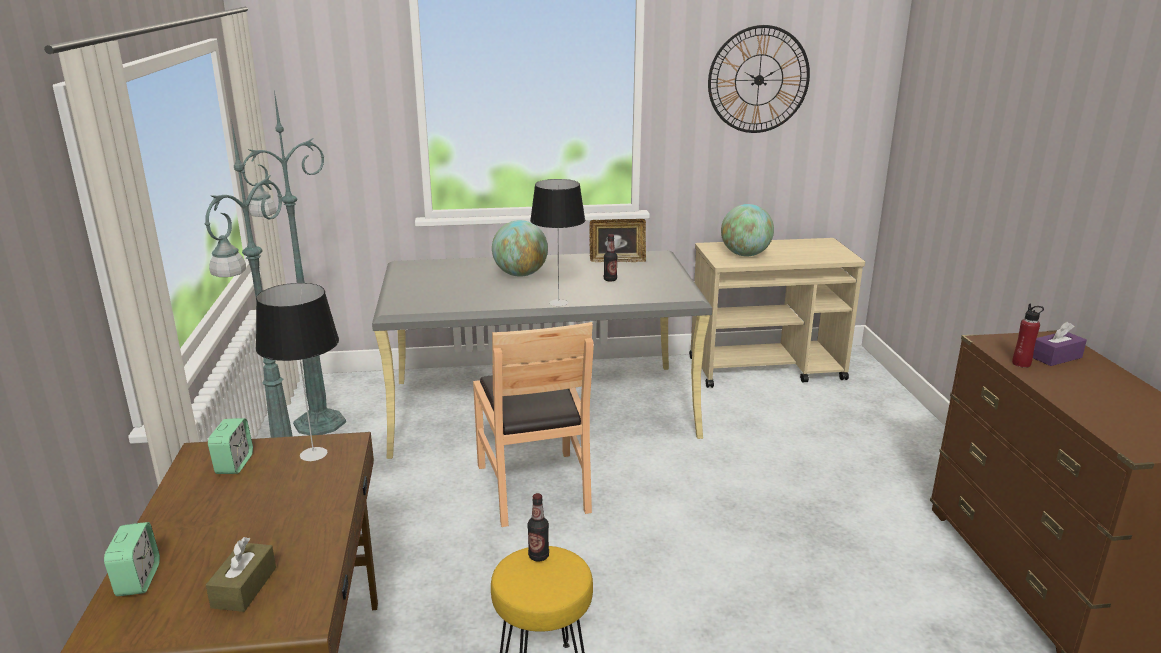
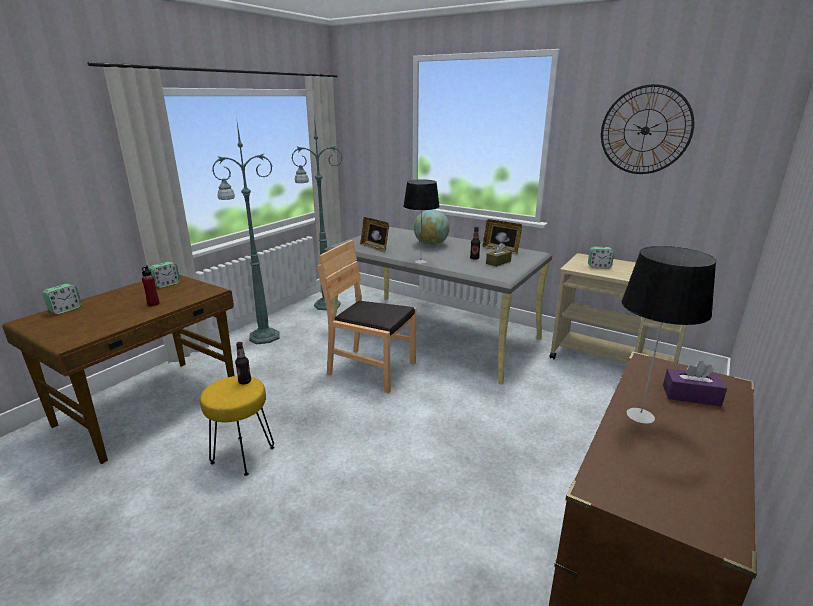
camera: 40 degrees right, 0 degrees up
(244, 587) = (78, 325): brown tissue box -> brown tissue box (498, 262)
(314, 454) = (195, 290): table lamp -> table lamp (641, 416)
(456, 299) = (375, 248): none -> picture frame
(534, 487) = (372, 369): brown chair -> brown chair turned 90 degrees clockwise
(745, 255) = (599, 267): globe -> alarm clock
(1021, 363) = (640, 387): red bottle -> red bottle (153, 304)

